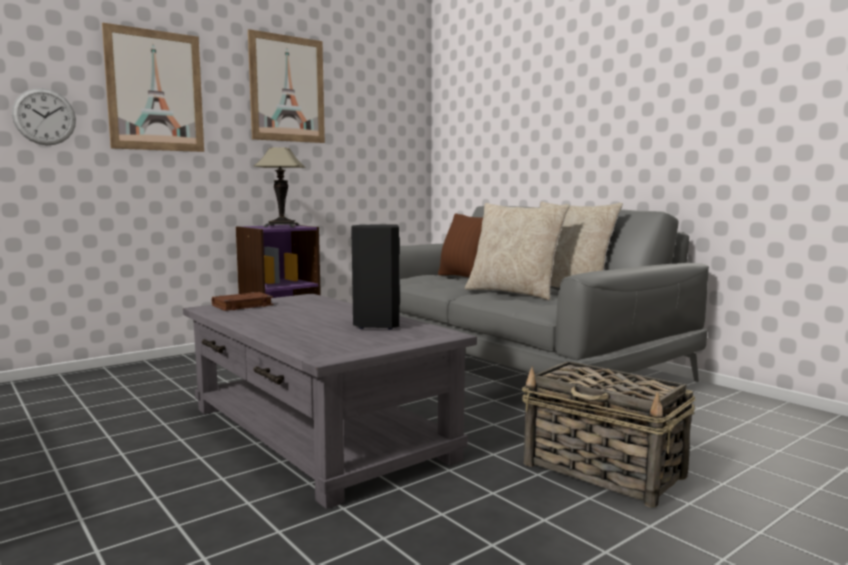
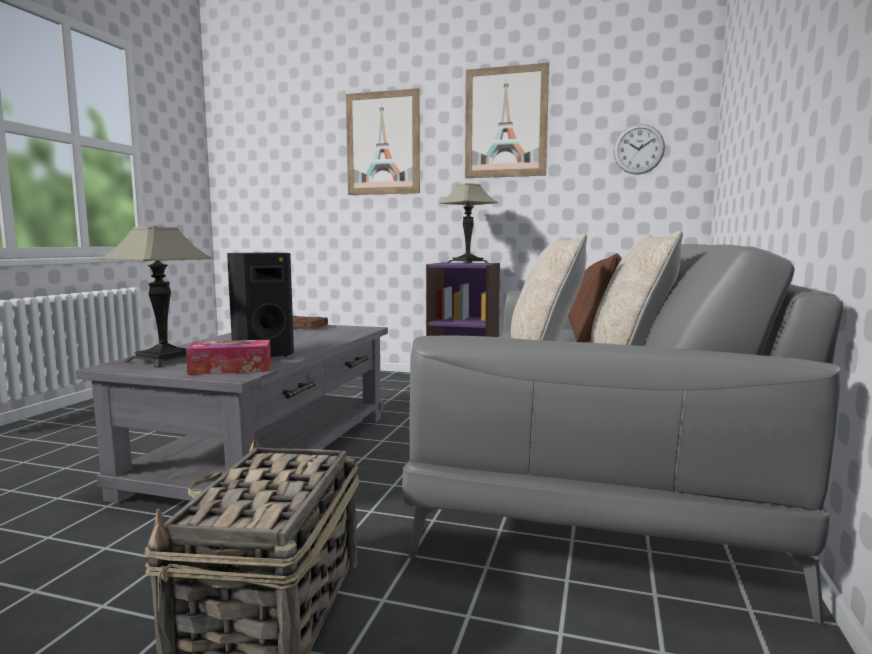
camera: 55 degrees right, 0 degrees up
(44, 117) = (308, 174): wall clock -> wall clock (638, 149)
(332, 344) = (164, 360): none -> table lamp
(417, 334) = (231, 369): none -> tissue box

